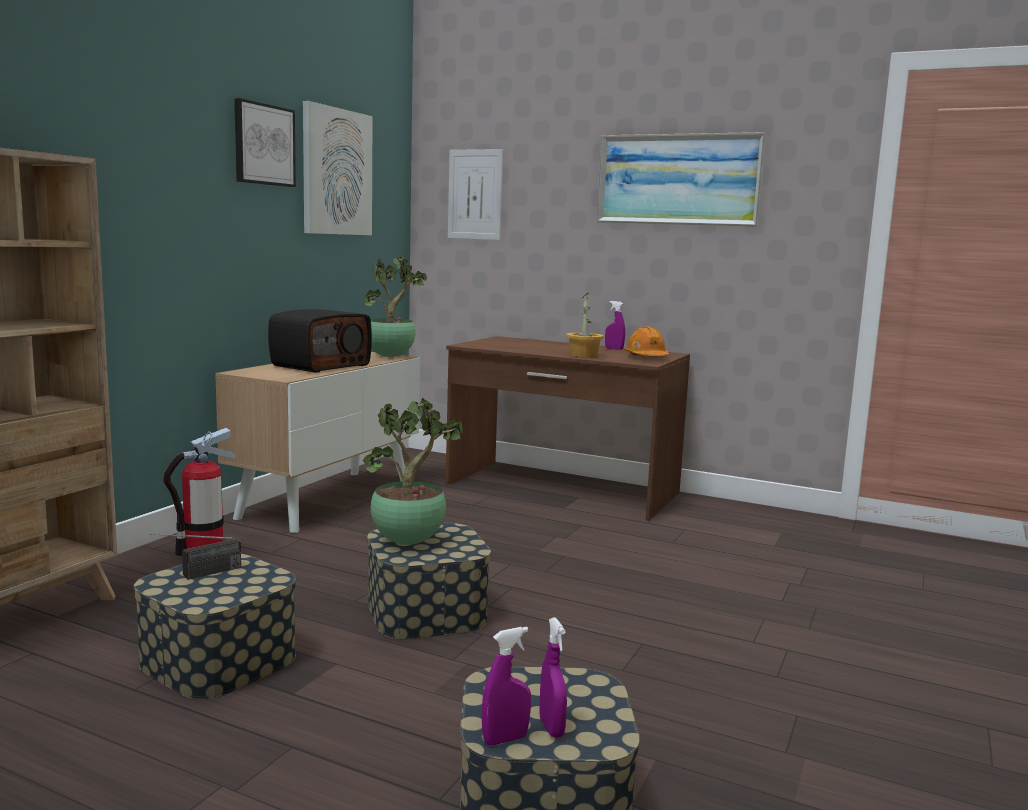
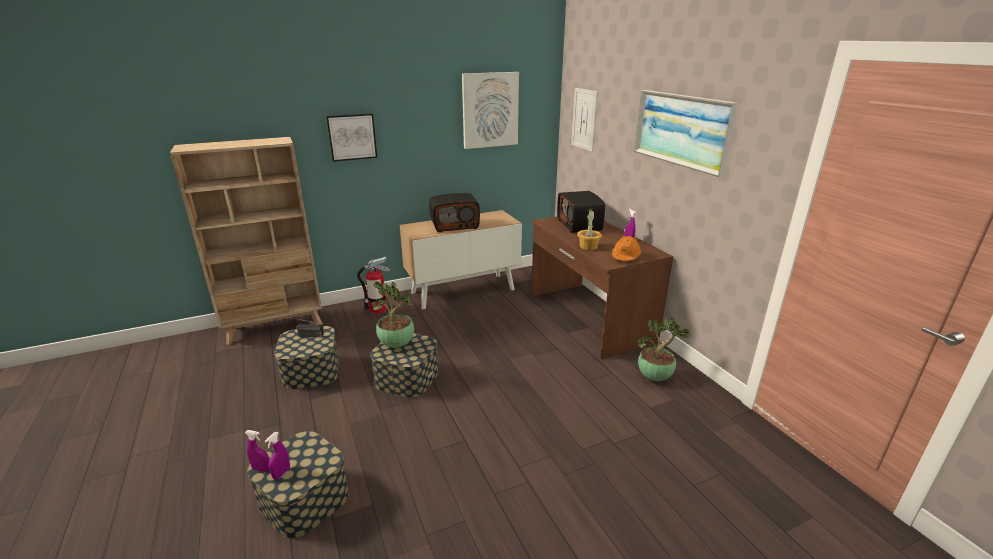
camera: 40 degrees right, 15 degrees up
(263, 144) = (432, 104): picture -> picture (352, 137)
(391, 356) = (506, 221): potted plant -> potted plant (655, 377)
(522, 344) = (580, 225): none -> radio

